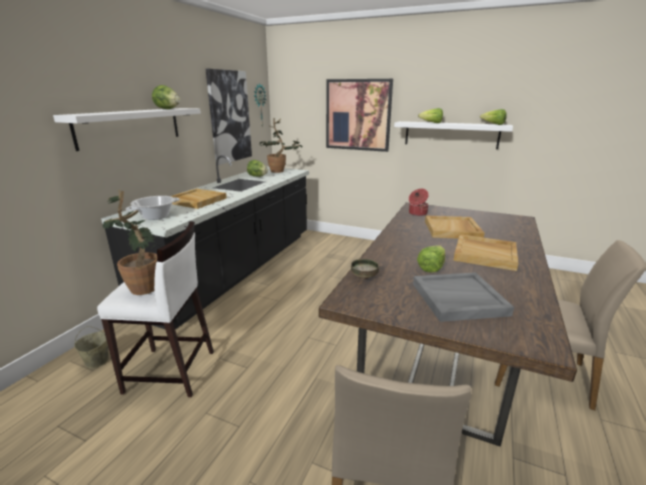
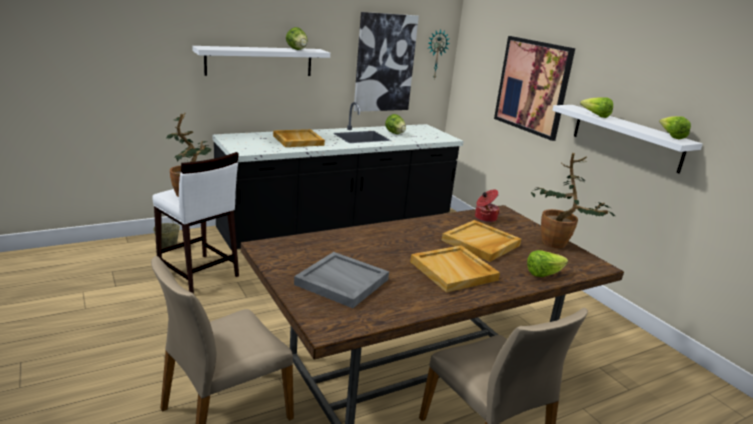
camera: 35 degrees right, 0 degrees up
(156, 216) = (246, 144): cooking pot -> none
(280, 171) = (429, 134): potted plant -> potted plant (559, 245)
(364, 277) = (310, 240): bowl -> none
(431, 267) = (377, 257): lettuce -> lettuce (543, 274)

